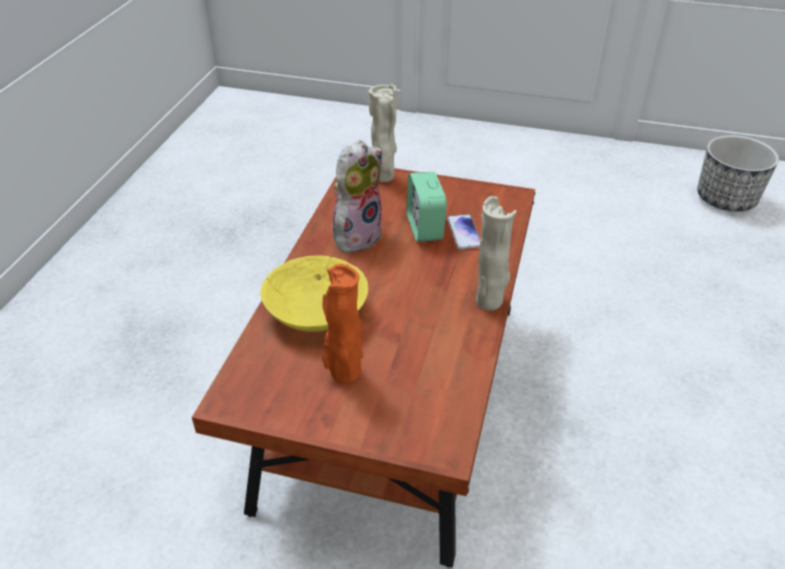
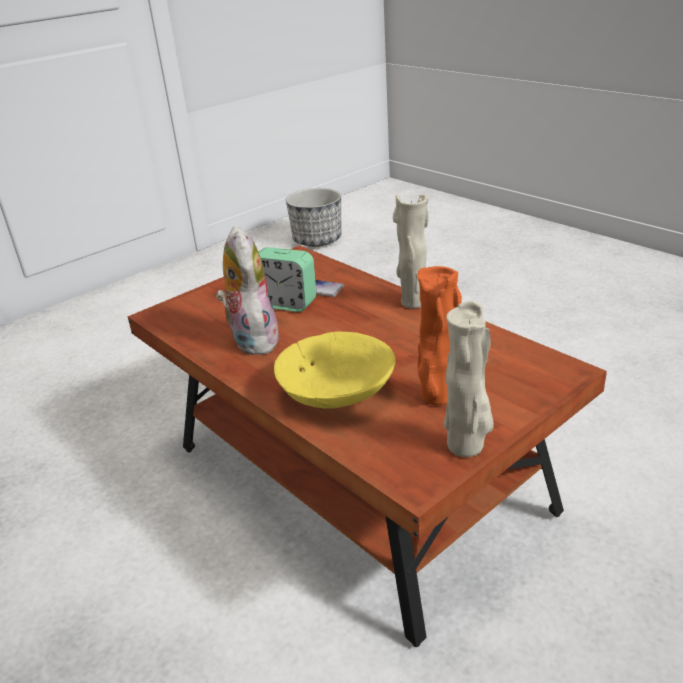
camera: 55 degrees left, 10 degrees down
(384, 177) = (186, 303): beige vase -> beige vase (467, 447)

